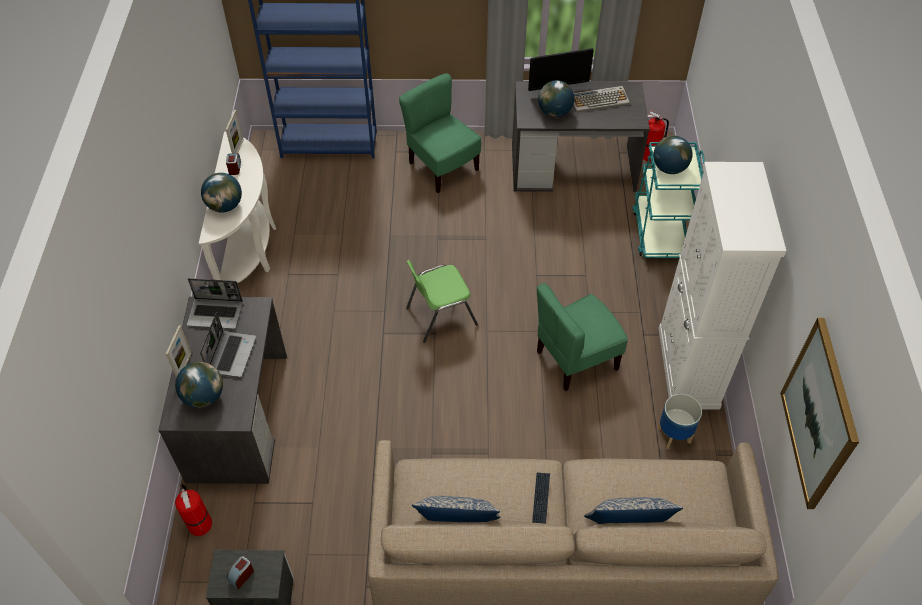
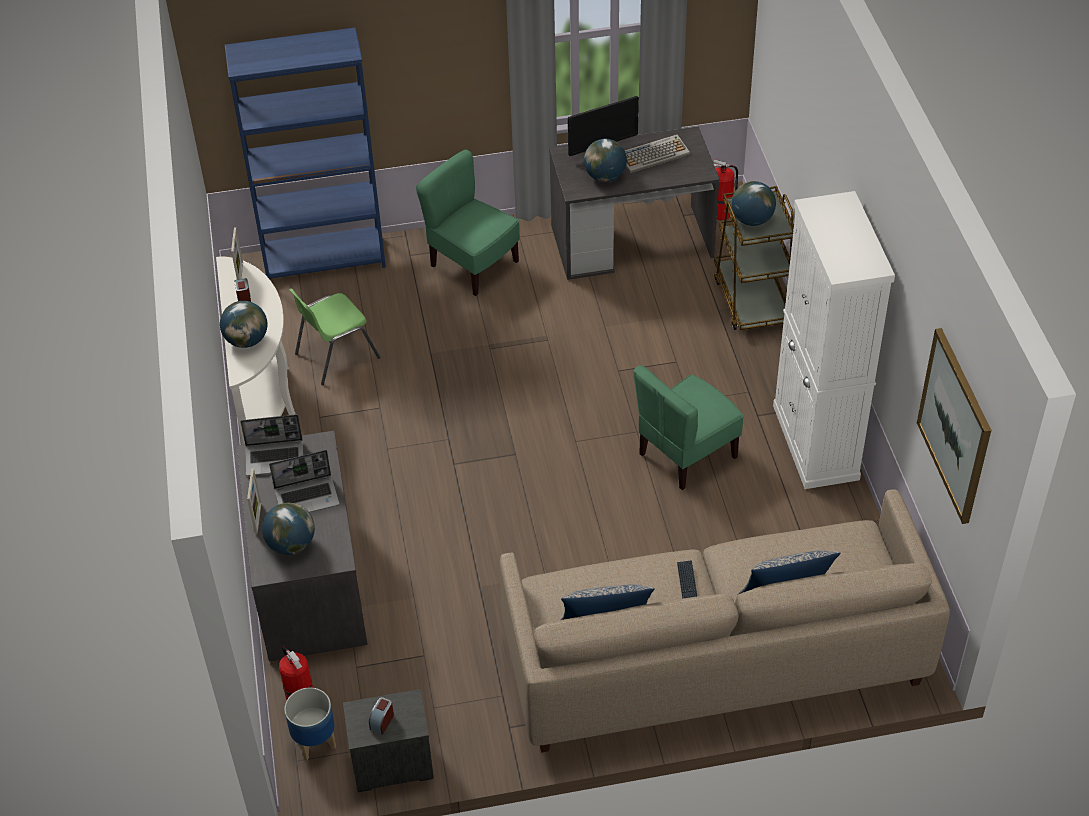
camera: 10 degrees left, 5 degrees down
(231, 354) = (307, 497): laptop -> laptop turned 75 degrees clockwise
(440, 316) = (516, 434): green chair -> green chair (335, 356)
(660, 232) = (752, 300): turquoise cart -> brown cart
(673, 435) = (814, 515): planter -> planter (314, 742)

